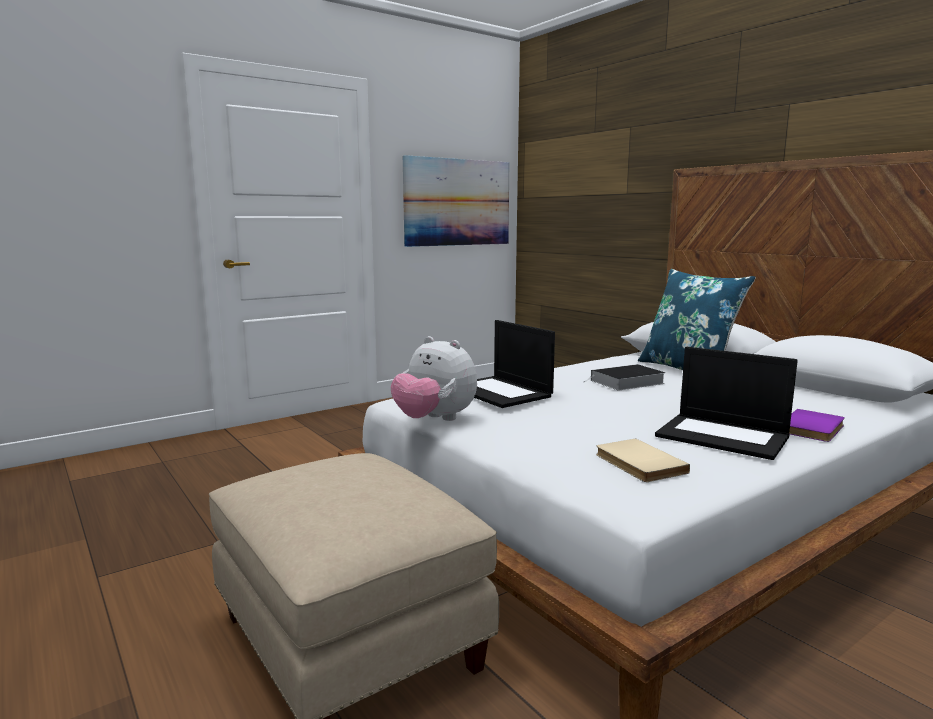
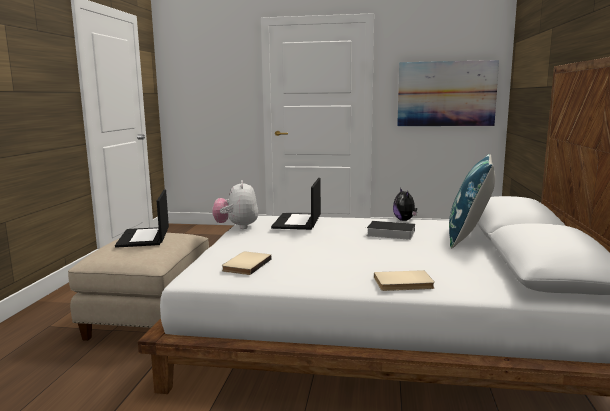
camera: 45 degrees right, 0 degrees up
(580, 365) = (405, 220): none -> plush toy
(724, 436) = (329, 269): laptop -> laptop (144, 237)
(814, 428) = (404, 284): purple book -> beige book

